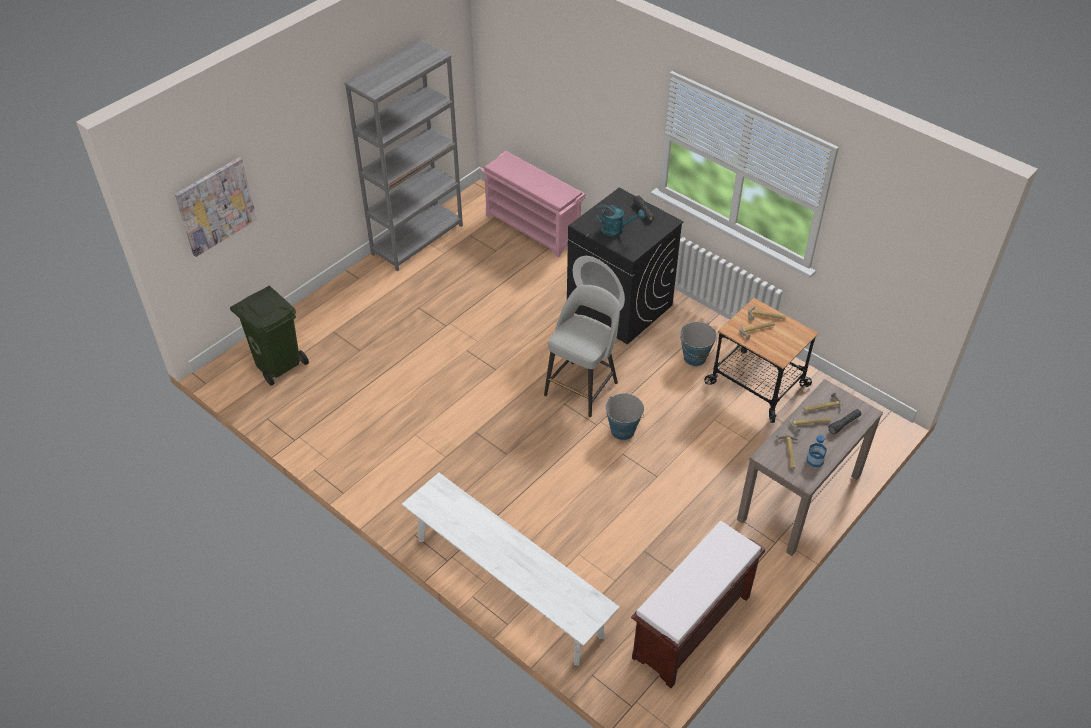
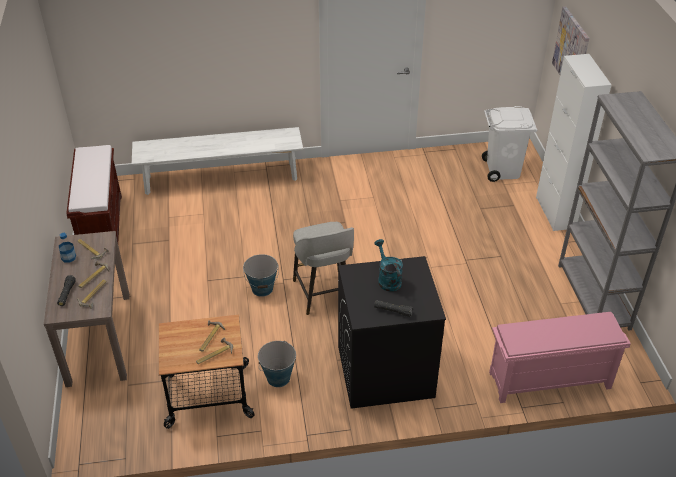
camera: 130 degrees right, 5 degrees down
(278, 363) = (503, 171): green trash can -> white trash can
(320, 301) = (555, 212): none -> white cabinet
(616, 230) = (387, 279): turquoise watering can -> turquoise watering can turned 105 degrees clockwise

